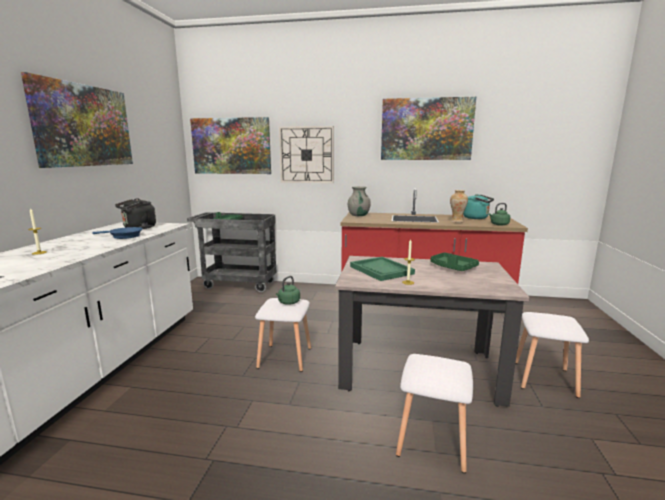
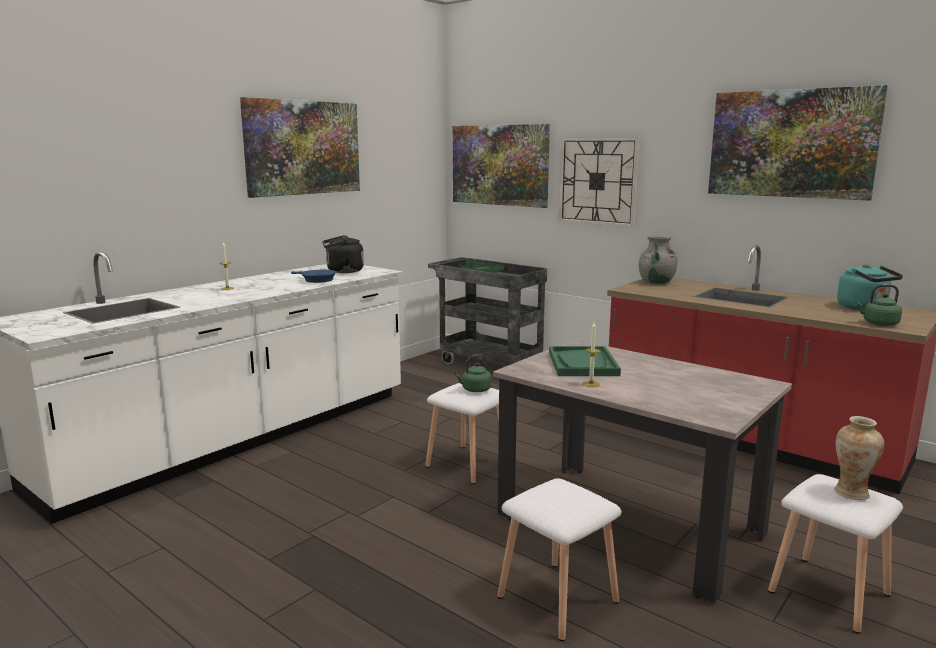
camera: 30 degrees right, 0 degrees up
(452, 267) = (694, 377): green tray -> none
(457, 222) = (806, 310): vase -> vase (851, 493)

